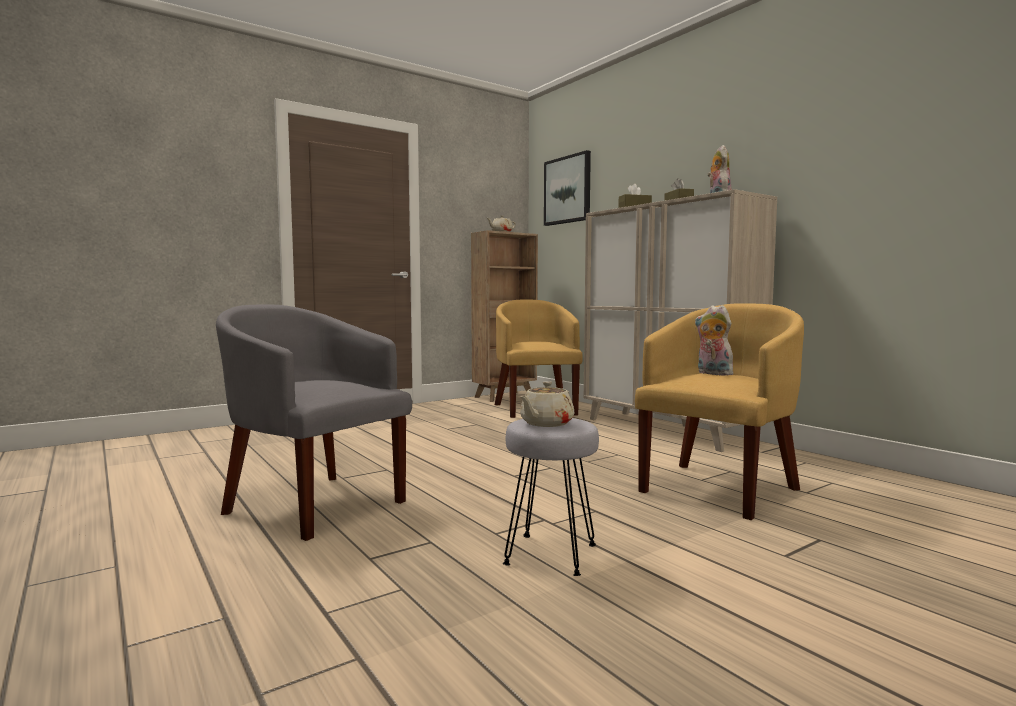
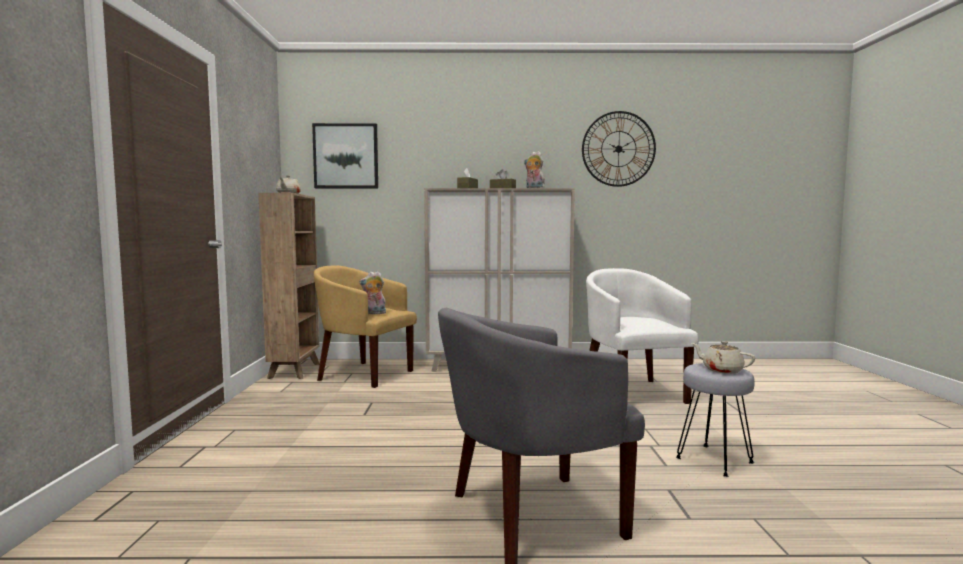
camera: 55 degrees left, 0 degrees up
(546, 424) = (721, 370): beige teapot -> beige teapot turned 150 degrees clockwise
(712, 373) = (629, 318): plush toy -> plush toy (374, 313)
(719, 488) = (632, 392): yellow armchair -> white armchair
(866, 113) = (618, 149): none -> wall clock

